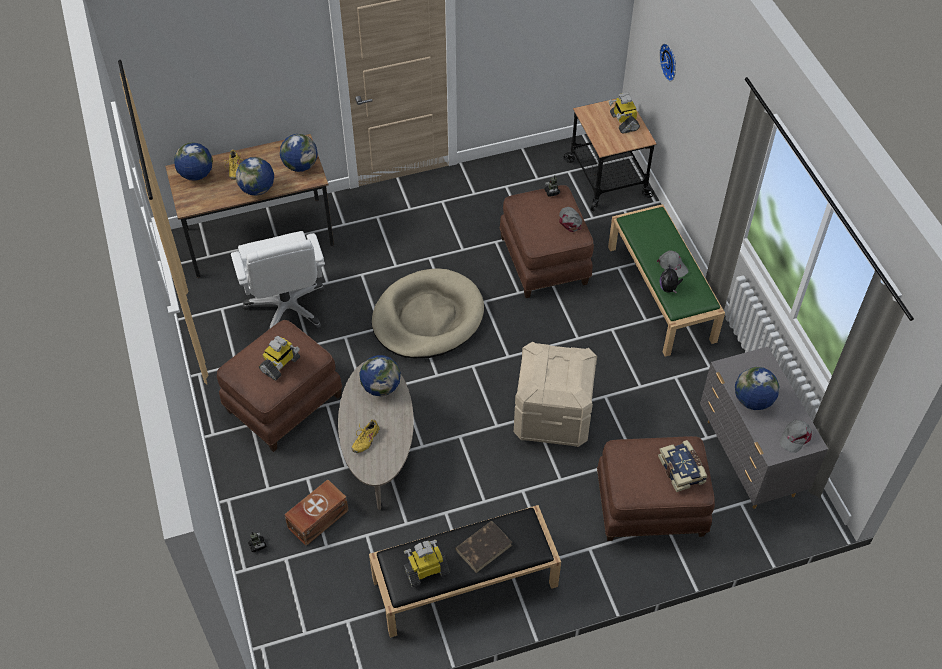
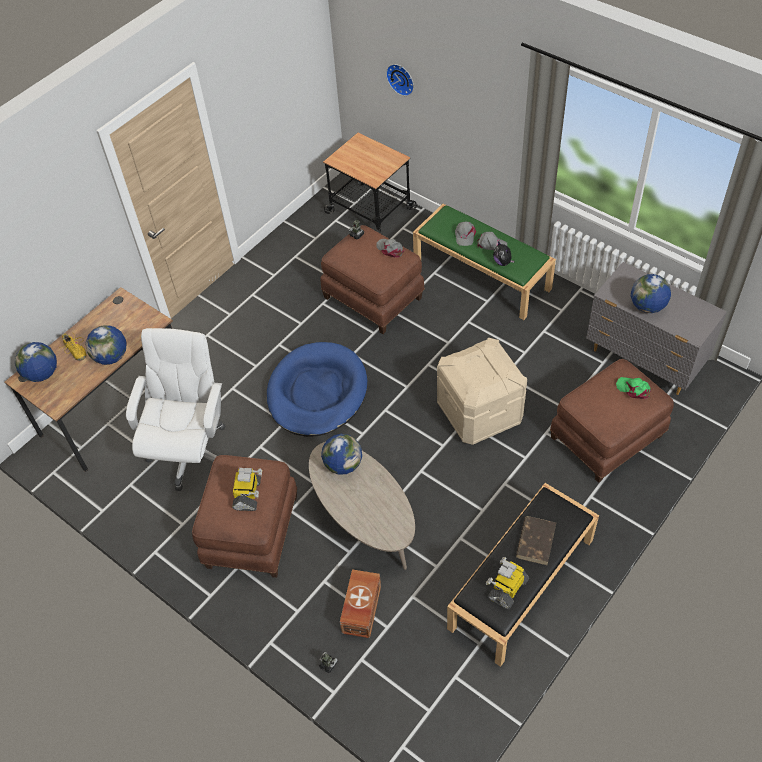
camera: 30 degrees left, 0 degrees up
(287, 308) = (190, 452): white office chair -> white office chair turned 120 degrees counterclockwise
(300, 166) = (134, 317): globe -> none
(365, 440) = (366, 515): yellow shoe -> none
(427, 317) = (317, 392): beige dog bed -> blue dog bed
(623, 122) = (371, 153): toy robot -> none
(682, 470) = (633, 389): book -> green cap
(795, 437) = (698, 316): grey cap -> grey cap (465, 235)

